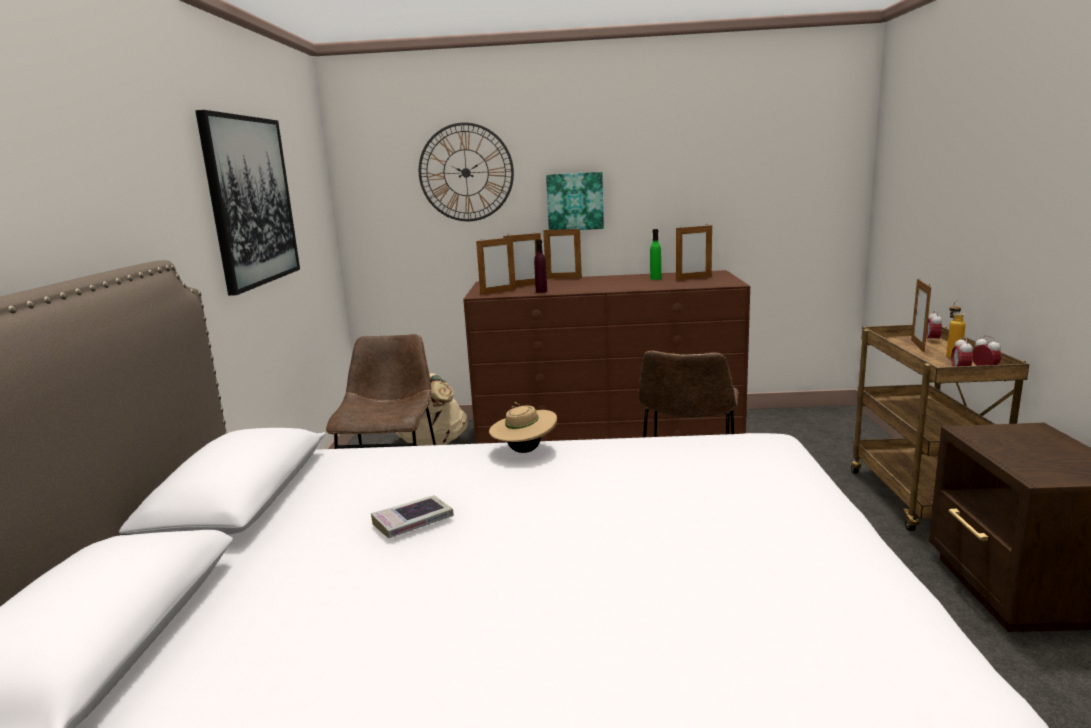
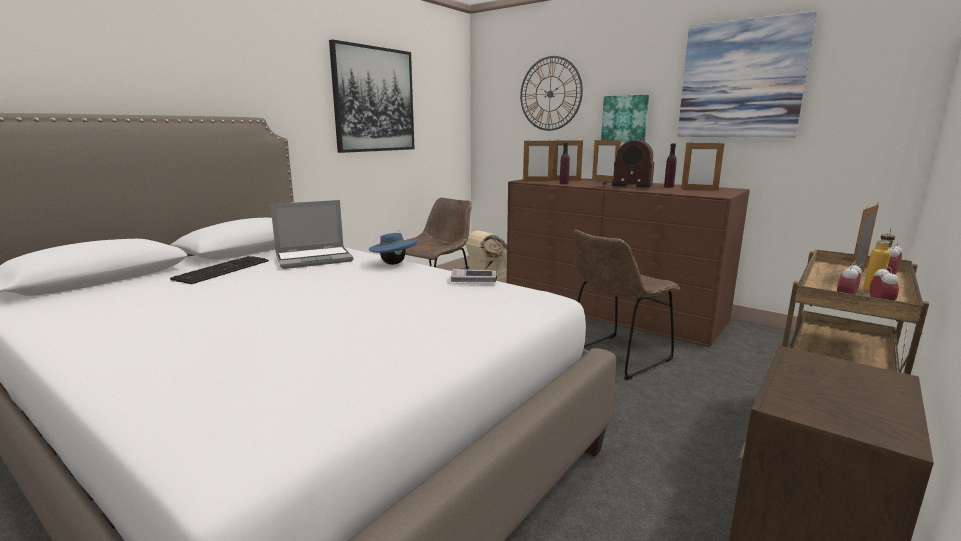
camera: 35 degrees right, 0 degrees up
(304, 541) = (222, 269): none -> keyboard
(401, 477) = (315, 259): none -> laptop
(413, 522) = (272, 276): book -> book (473, 280)
(524, 450) = (393, 264): beige hat -> blue hat
(613, 283) = (626, 185): none -> radio
(655, 278) = (668, 186): green bottle -> purple bottle
(701, 154) = (741, 80): none -> picture

